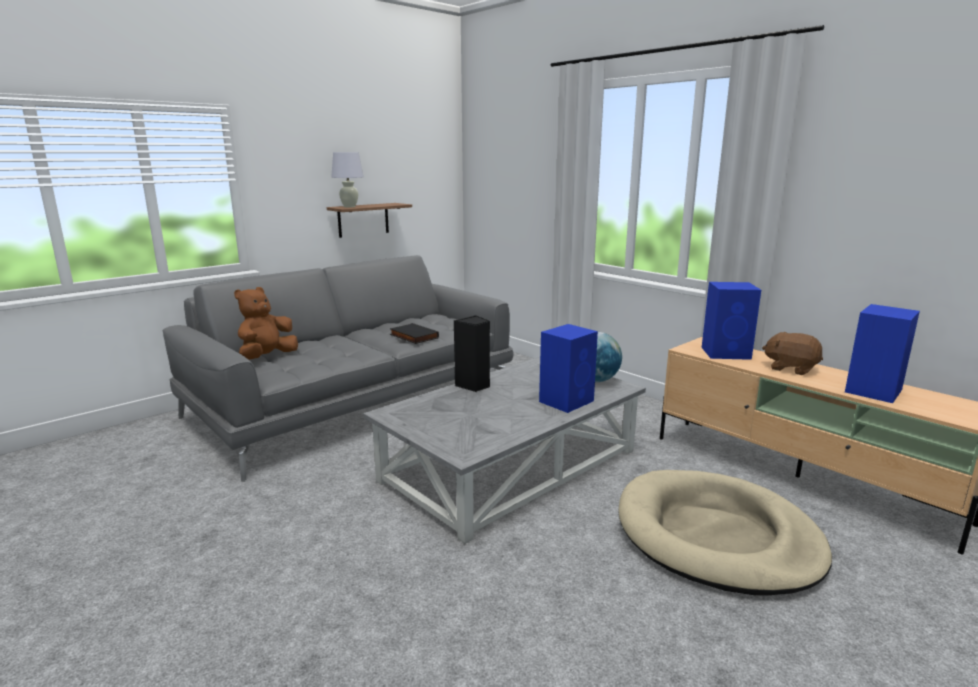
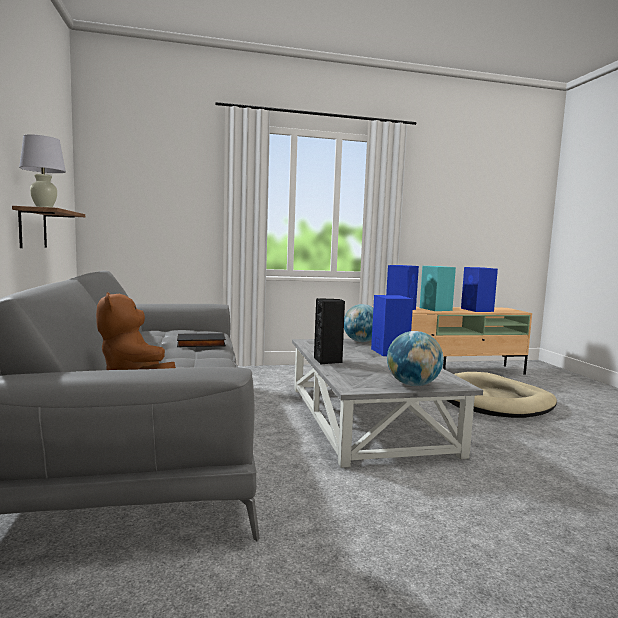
camera: 60 degrees left, 10 degrees down
(431, 434) = (413, 385): none -> globe
(791, 368) = (436, 309): brown plush toy -> turquoise speaker

